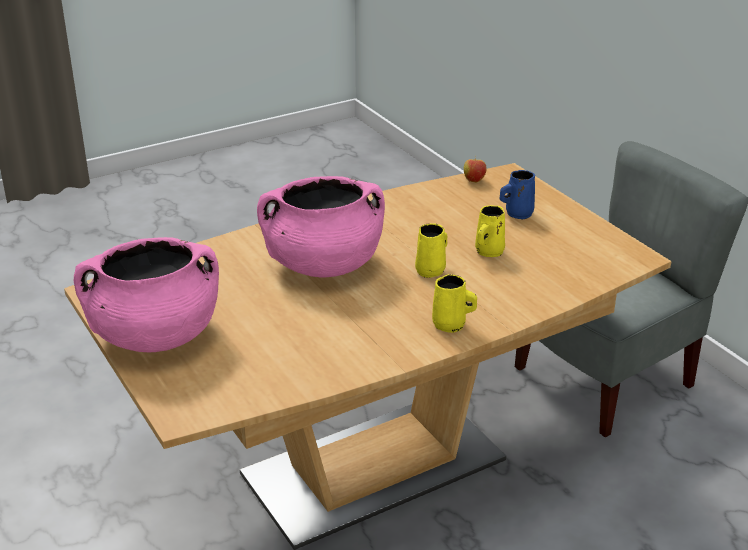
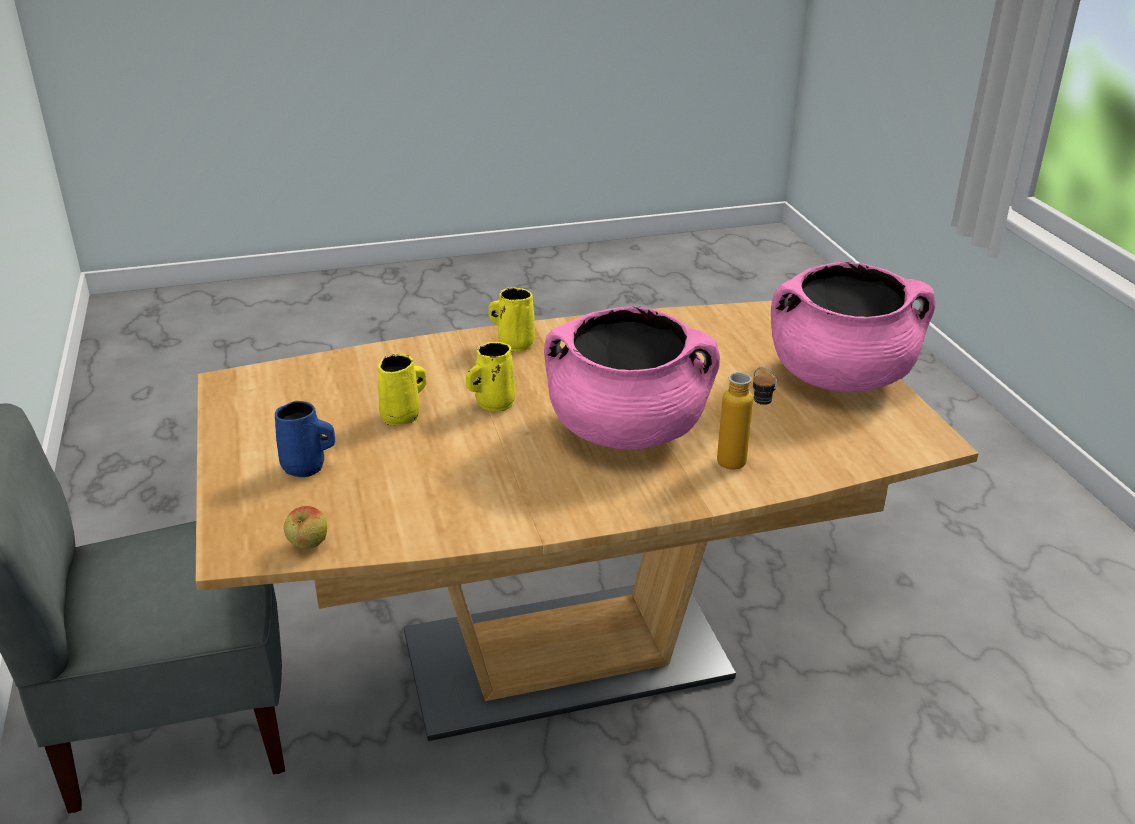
camera: 165 degrees left, 0 degrees up
(238, 253) = (741, 467): none -> bottle

